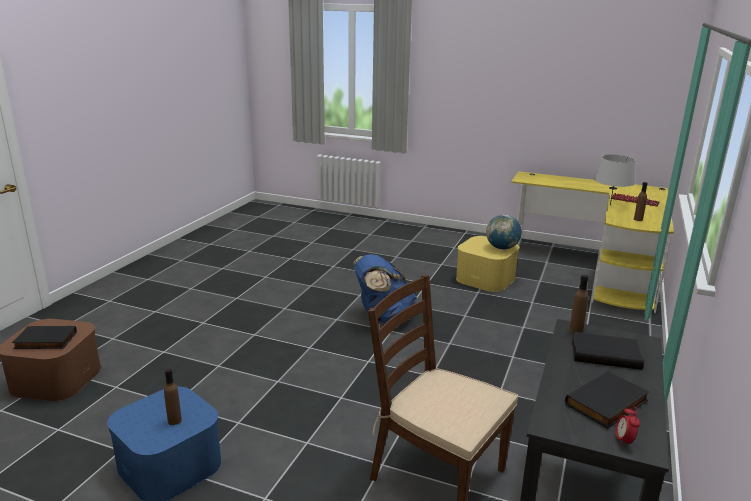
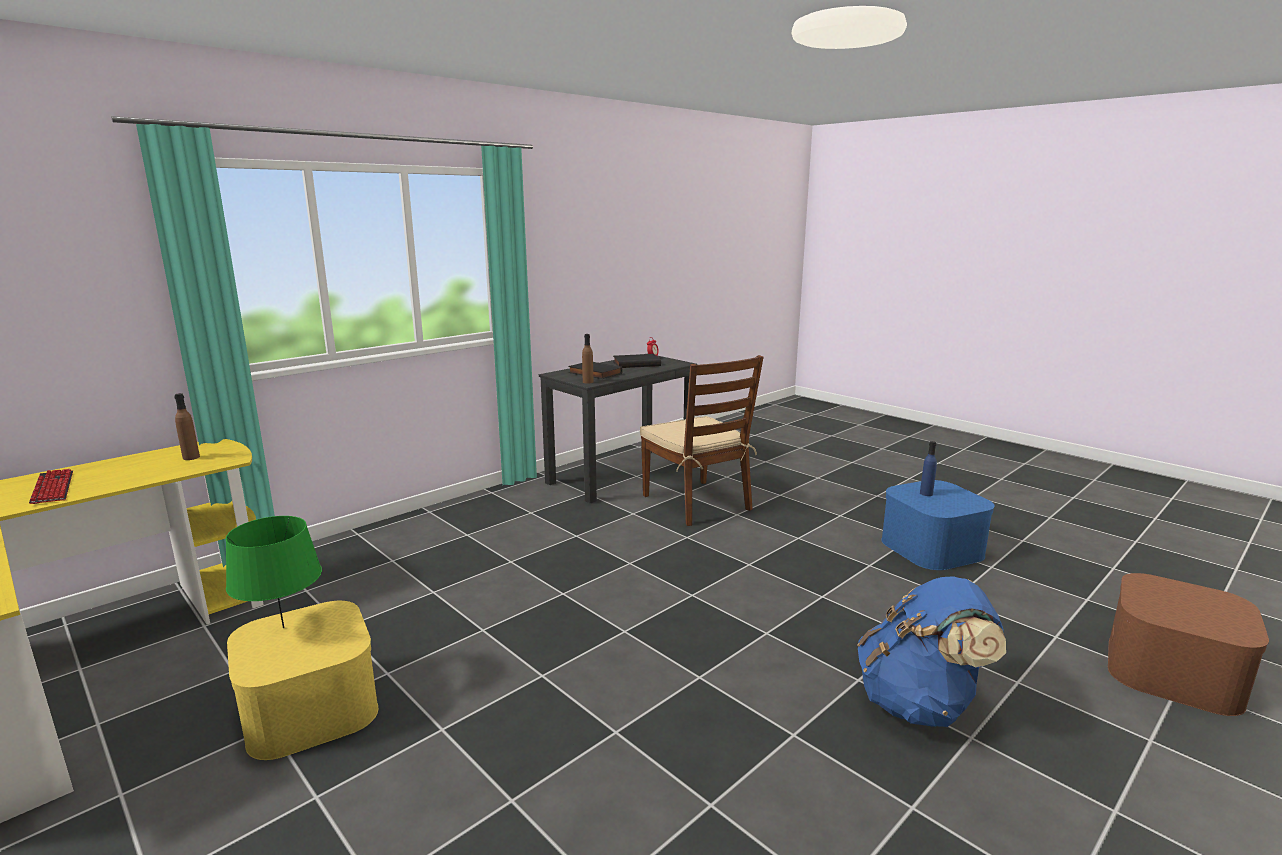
camera: 155 degrees left, 5 degrees down
(45, 341) = (1184, 600): black book -> none
(174, 420) = (926, 493): brown bottle -> blue bottle
(383, 317) = (614, 661): blue backpack -> blue backpack (919, 704)
(502, 248) = (284, 627): globe -> green table lamp
(610, 205) = (123, 487): grey table lamp -> none

